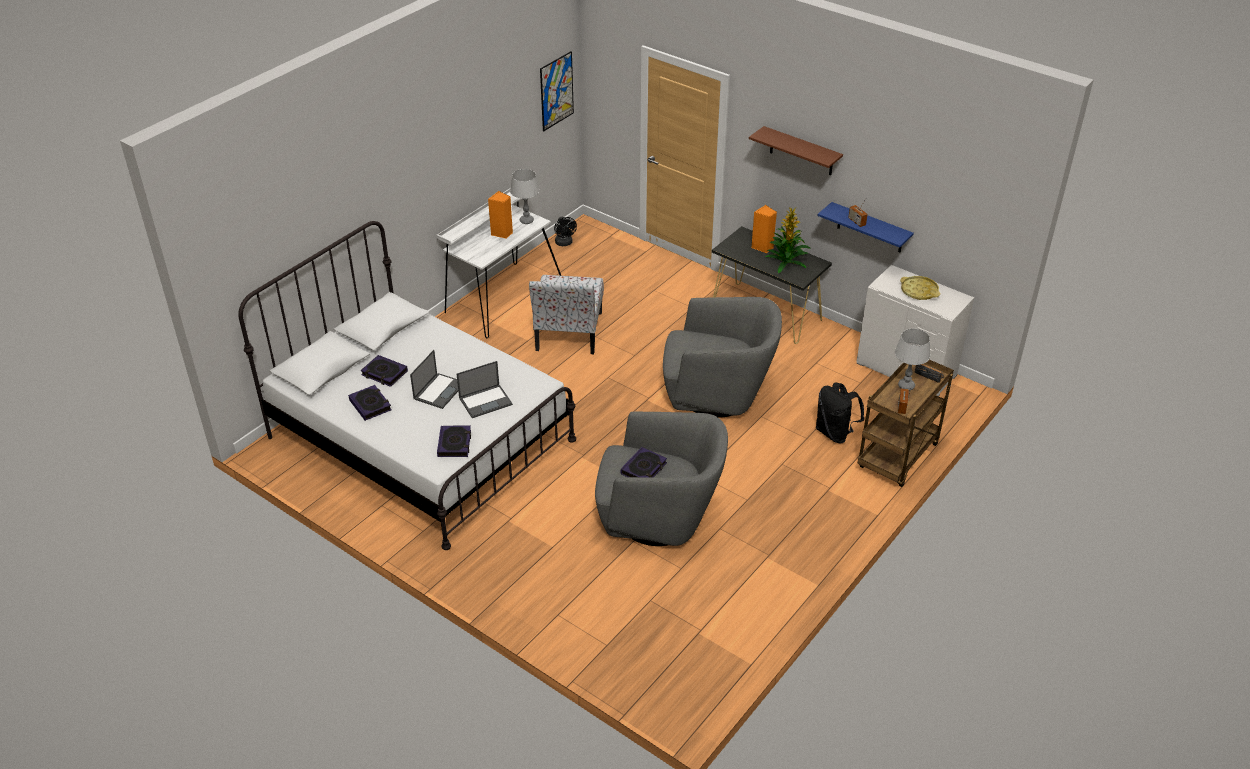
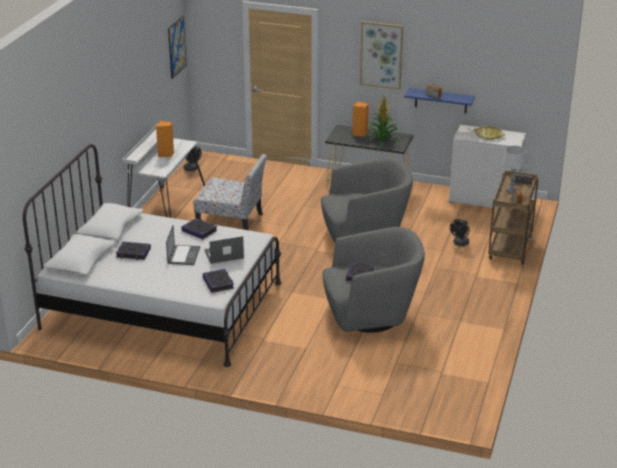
camera: 20 degrees left, 10 degrees down
(370, 405) = (136, 273): book -> book (199, 231)
(486, 401) = (223, 254): laptop -> laptop turned 150 degrees counterclockwise
(526, 221) = (179, 144): grey table lamp -> none
(568, 332) = (232, 222): chair -> chair turned 60 degrees counterclockwise
(801, 151) = (381, 55): brown shelf -> picture
(835, 433) = (460, 244): black backpack -> black fan

